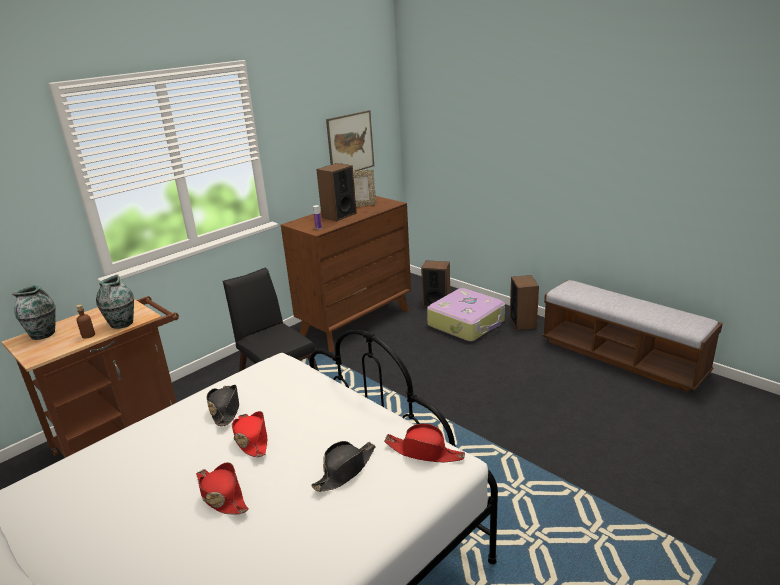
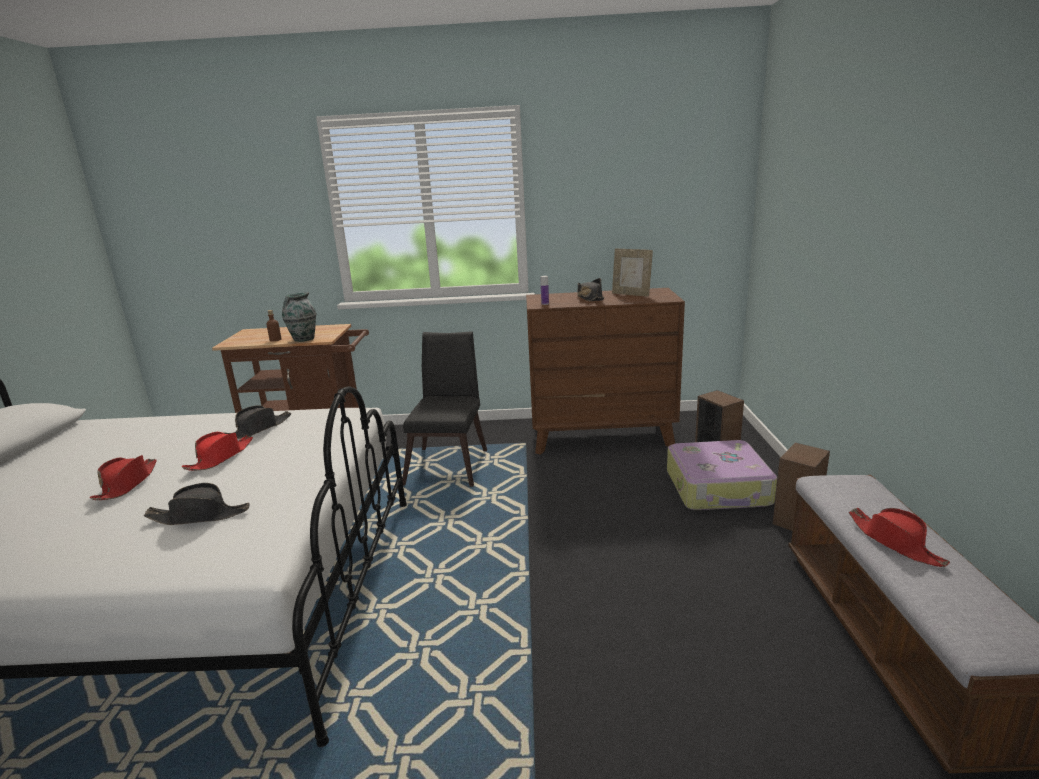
camera: 45 degrees right, 5 degrees down
(44, 334) = (263, 332): vase -> none
(339, 215) = (589, 298): speaker -> black hat
(350, 143) = (661, 220): picture -> none
(424, 452) = (263, 541): red hat -> red hat (895, 542)

